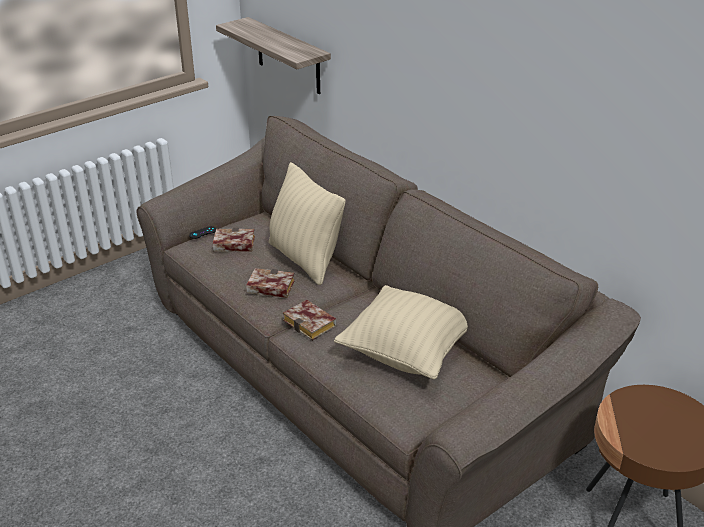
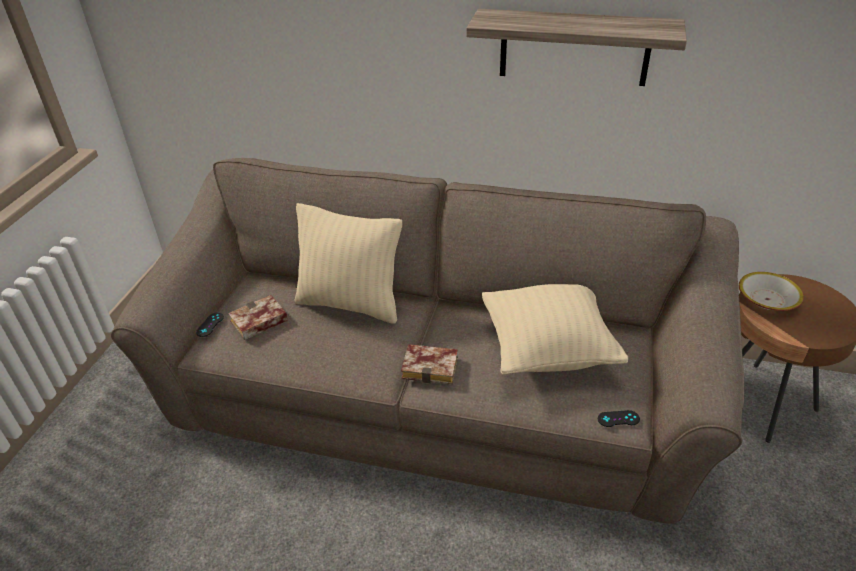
camera: 35 degrees left, 5 degrees up
(268, 288) = (348, 351): book -> none
(288, 56) = (196, 89): shelf -> shelf (574, 47)
(402, 420) = (618, 419): none -> black game controller
(638, 404) = (767, 300): none -> bowl

